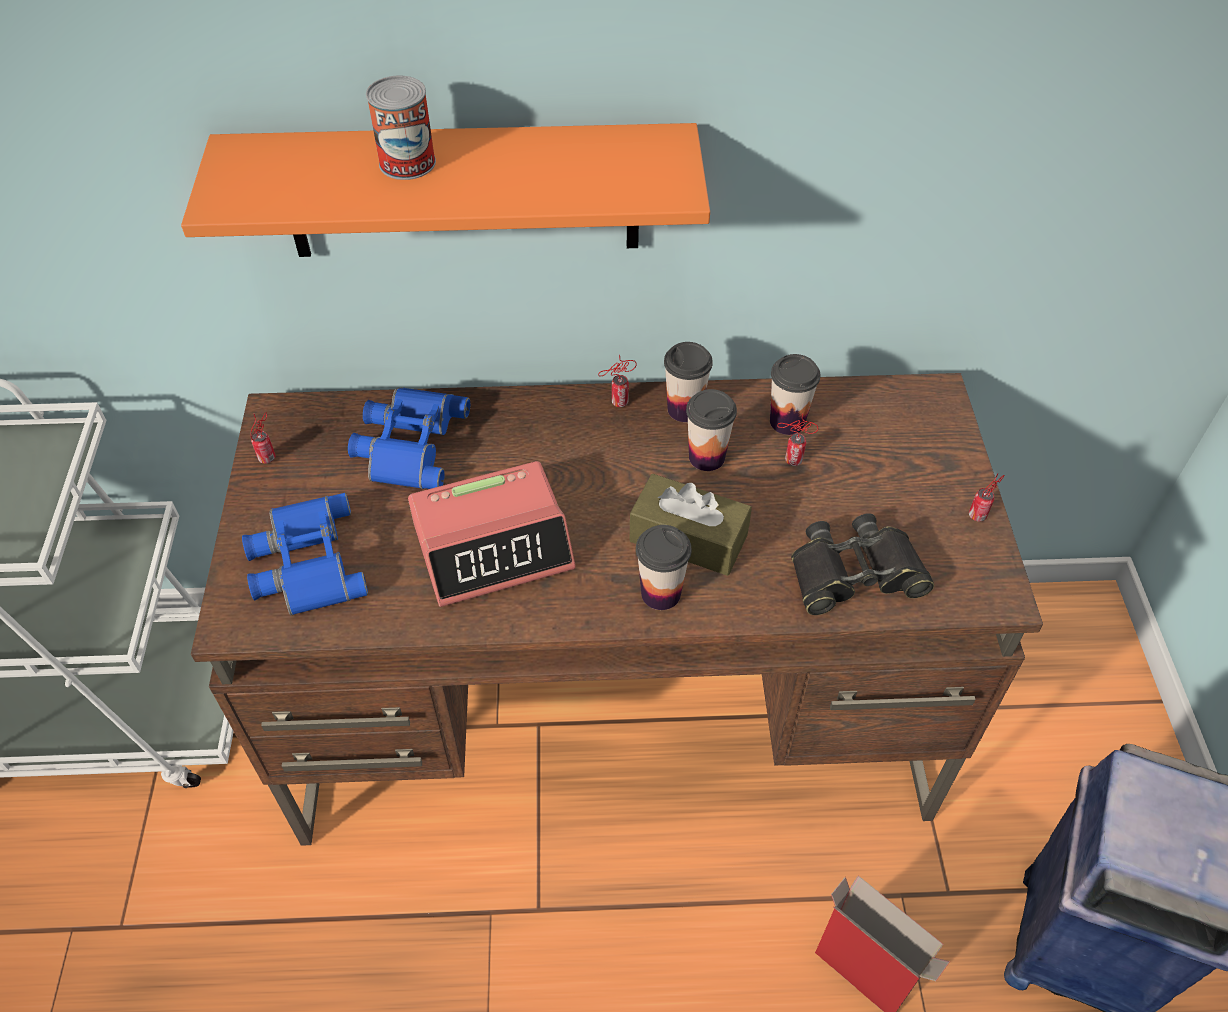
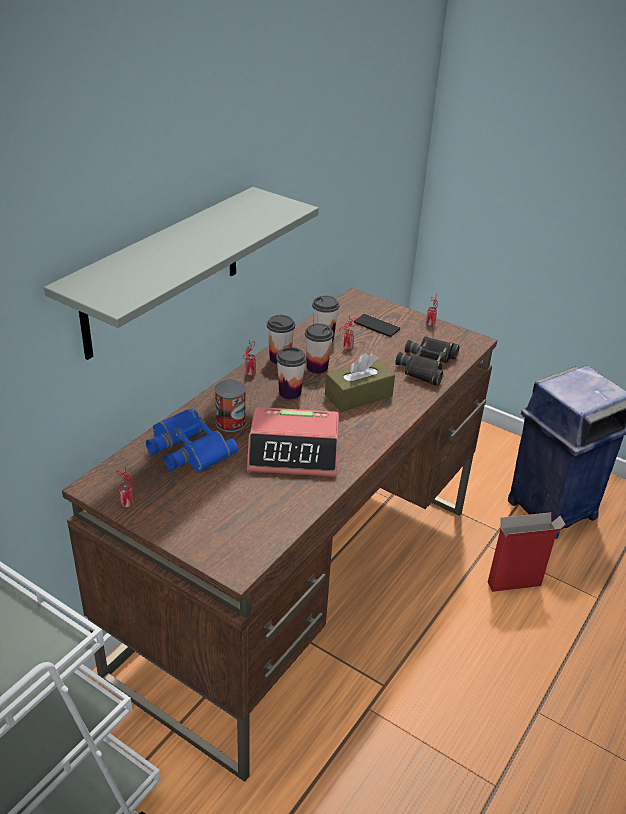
camera: 55 degrees left, 15 degrees down
(304, 562) = (226, 522): blue binoculars -> none
(407, 163) = (170, 249): can -> can (230, 422)
(462, 191) = (163, 272): orange shelf -> grey shelf
(494, 545) = (294, 452): alarm clock -> alarm clock turned 75 degrees clockwise
(661, 593) = (381, 418): cup -> cup (290, 393)
(890, 458) = (376, 326): none -> phone

